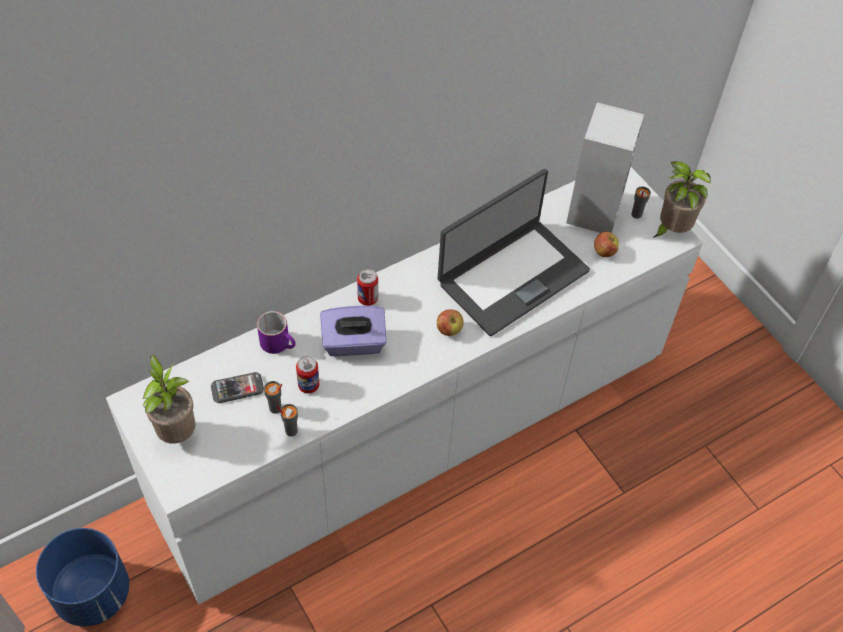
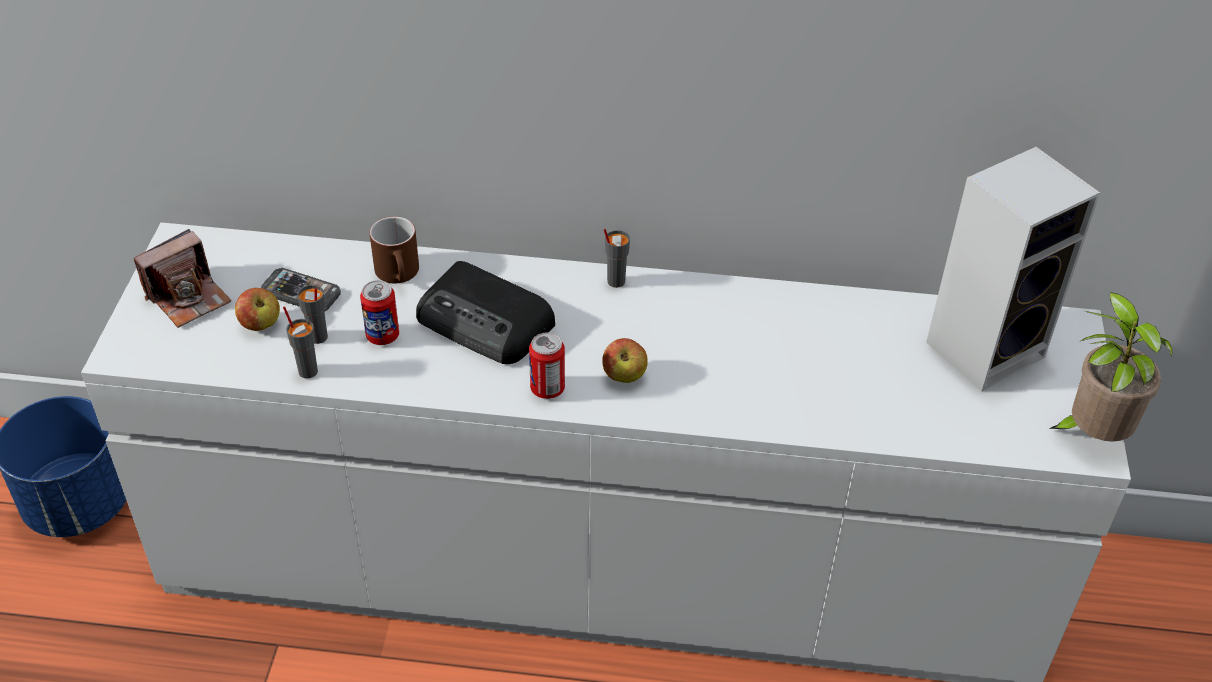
camera: 40 degrees right, 10 degrees down
(177, 432) = (188, 297): potted plant -> camera
(280, 344) = (400, 274): purple mug -> brown mug
(354, 343) = (486, 323): purple tissue box -> radio
(367, 299) = (557, 285): can -> can (547, 389)
(512, 276) = (778, 362): laptop -> none
(604, 252) = (950, 406): apple -> apple (260, 324)
(636, 214) = (1050, 387): grey cup -> grey cup (615, 281)

